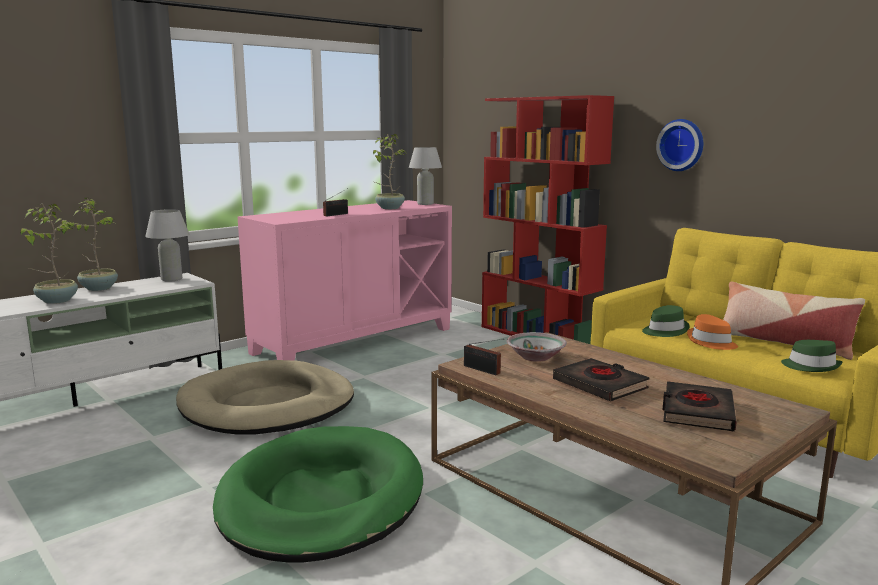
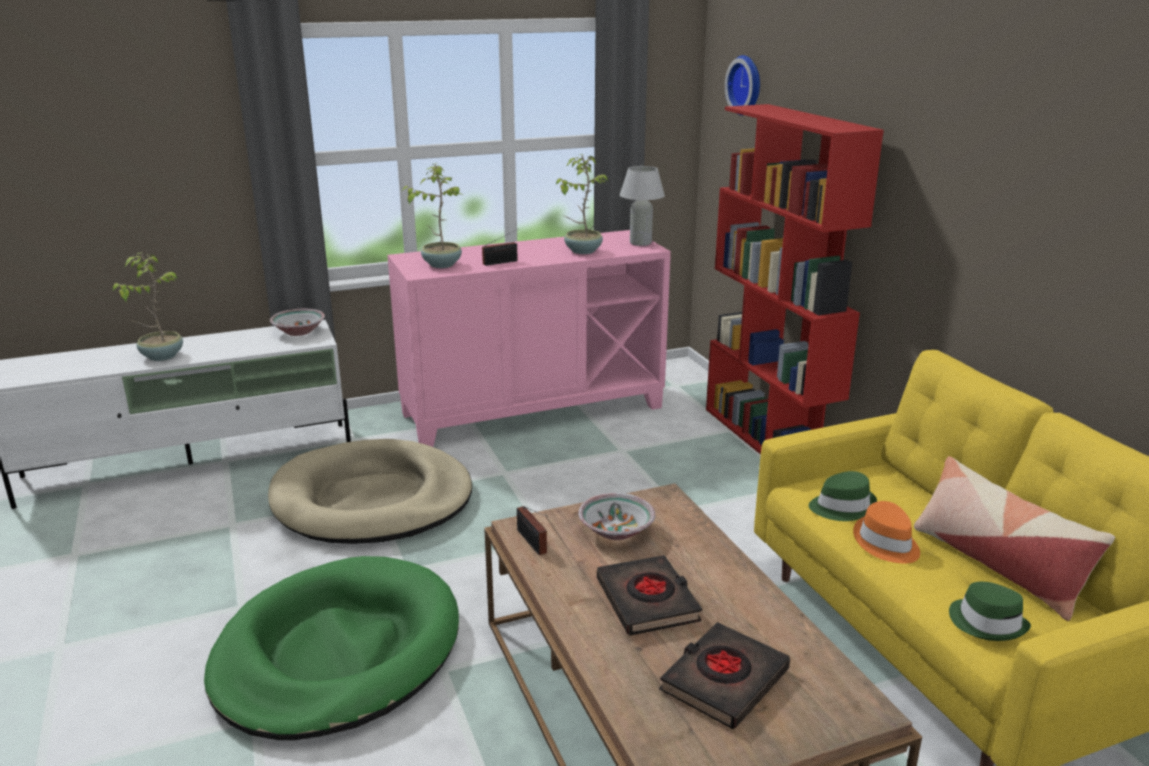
camera: 20 degrees right, 10 degrees up
(98, 288) = (216, 338): potted plant -> potted plant (441, 264)
(171, 279) = (298, 331): white table lamp -> bowl
(681, 145) = (958, 222): wall clock -> wall clock (747, 85)

